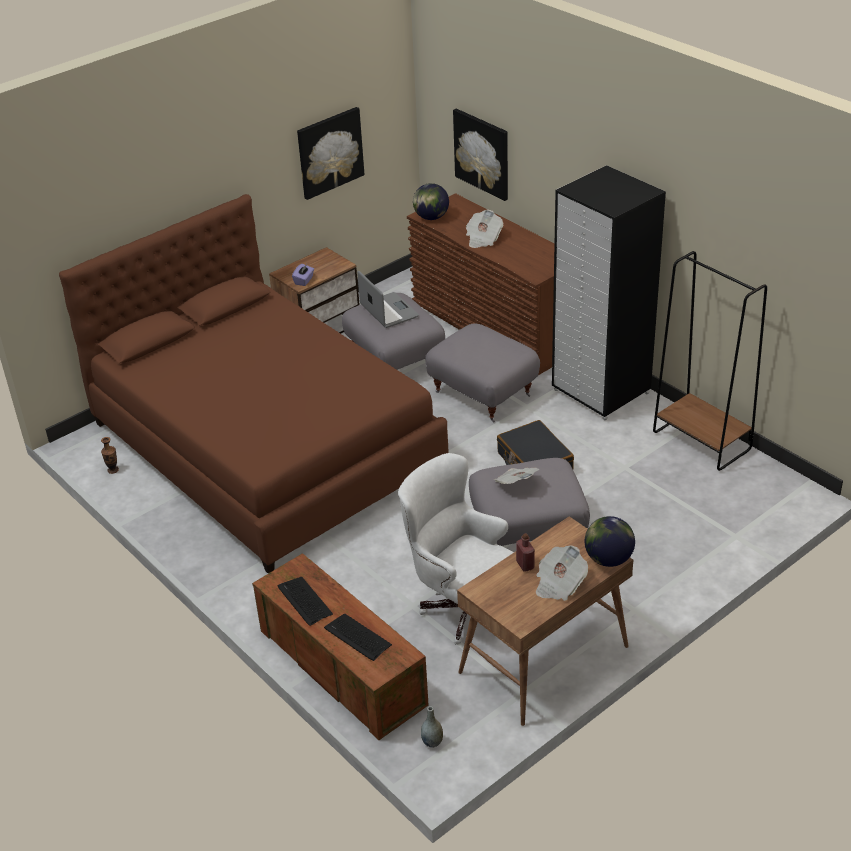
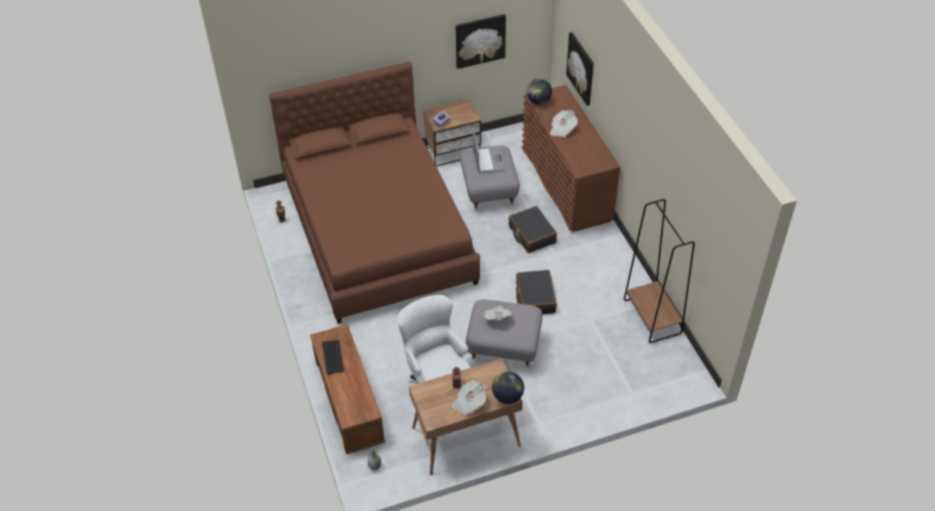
camera: 20 degrees right, 10 degrees up
(357, 637) = (350, 392): keyboard -> none
(483, 393) = (531, 234): grey ottoman -> black suitcase
(601, 392) = (608, 258): wardrobe -> none

